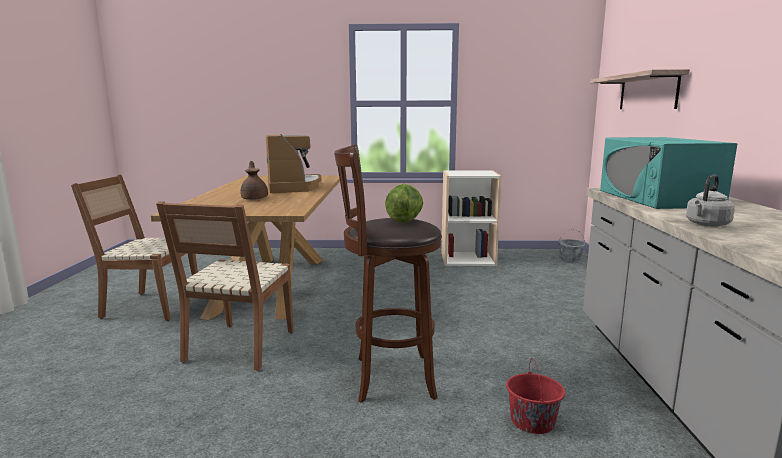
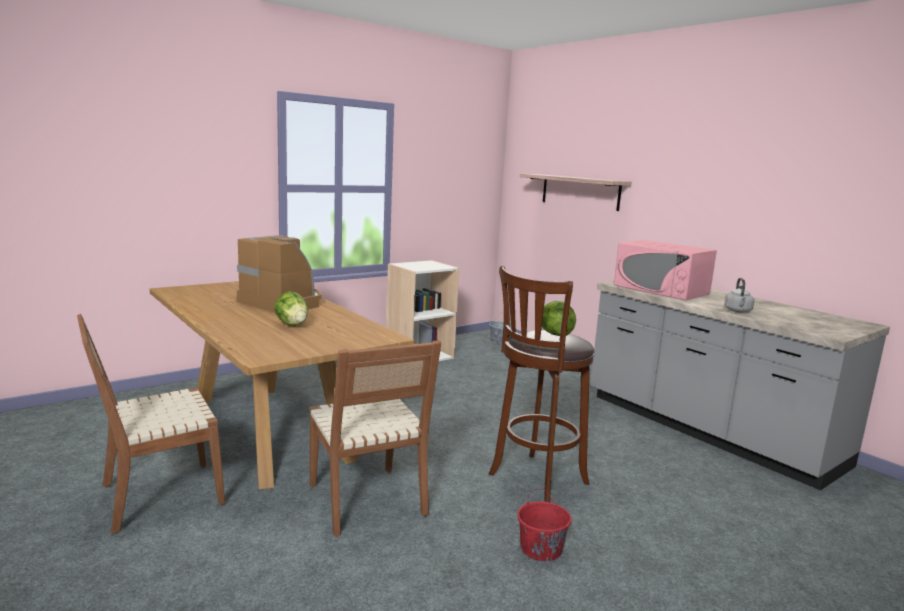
camera: 40 degrees left, 0 degrees up
(255, 198) = (292, 325): brown teapot -> lettuce
(532, 421) = (660, 476): red bucket -> red bucket (541, 549)
(657, 198) = (661, 289): turquoise microwave -> pink microwave

